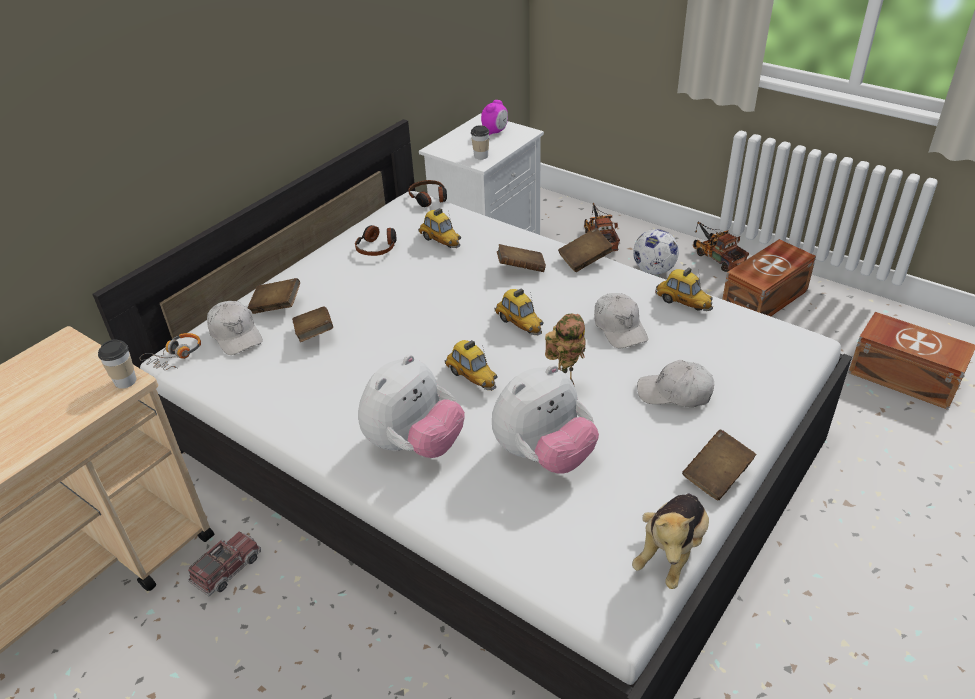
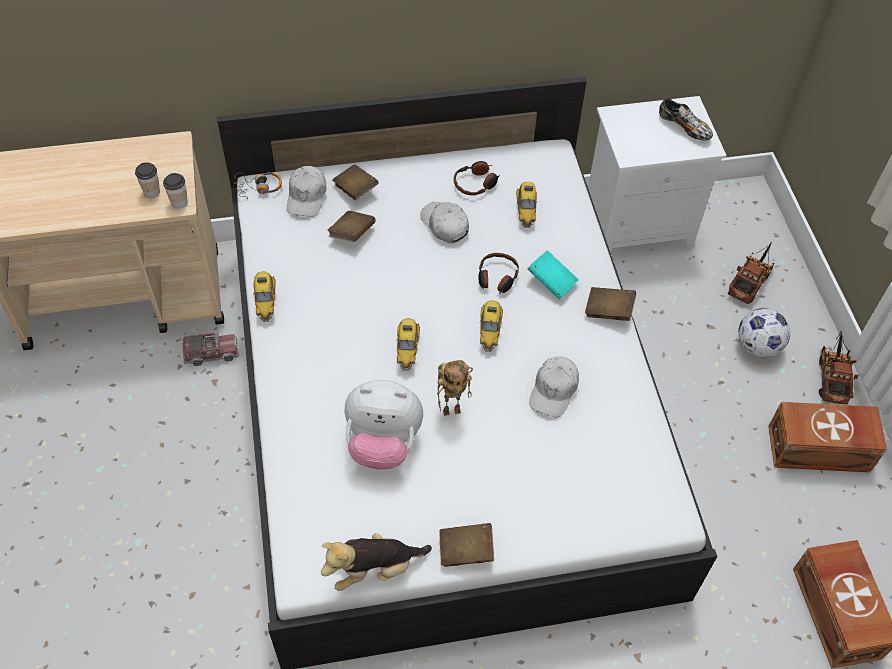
camera: 40 degrees right, 15 degrees up
(414, 445) = (320, 370): plush toy -> none
(429, 199) = (566, 160): headphones -> headphones (497, 278)
(481, 156) = (638, 148): cup -> cup (152, 192)
(495, 131) = (684, 127): alarm clock -> shoe
(521, 269) = (551, 282): brown book -> turquoise book
(675, 393) = (520, 472): white cap -> white cap (444, 225)
(683, 303) = (629, 408): toy car -> toy car (266, 302)

